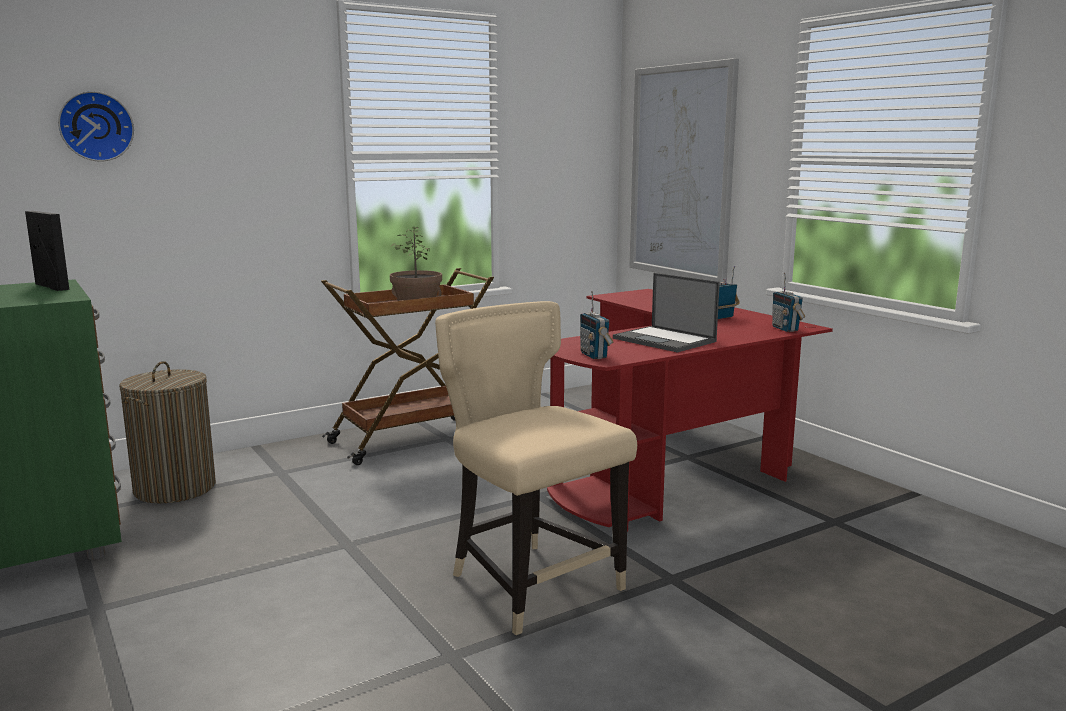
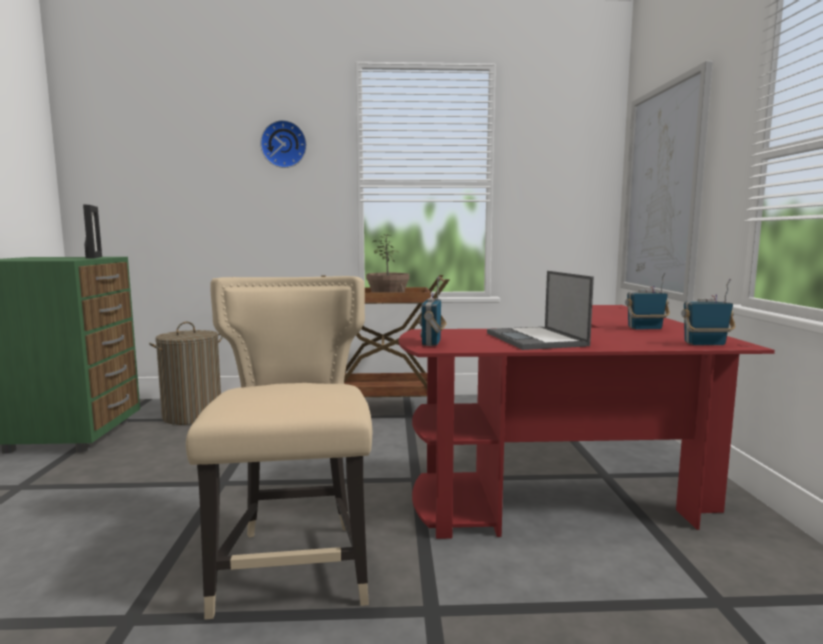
camera: 30 degrees right, 5 degrees down
(96, 126) = (180, 160): wall clock -> wall clock (284, 144)
(785, 329) = (705, 344): radio -> radio turned 75 degrees clockwise

